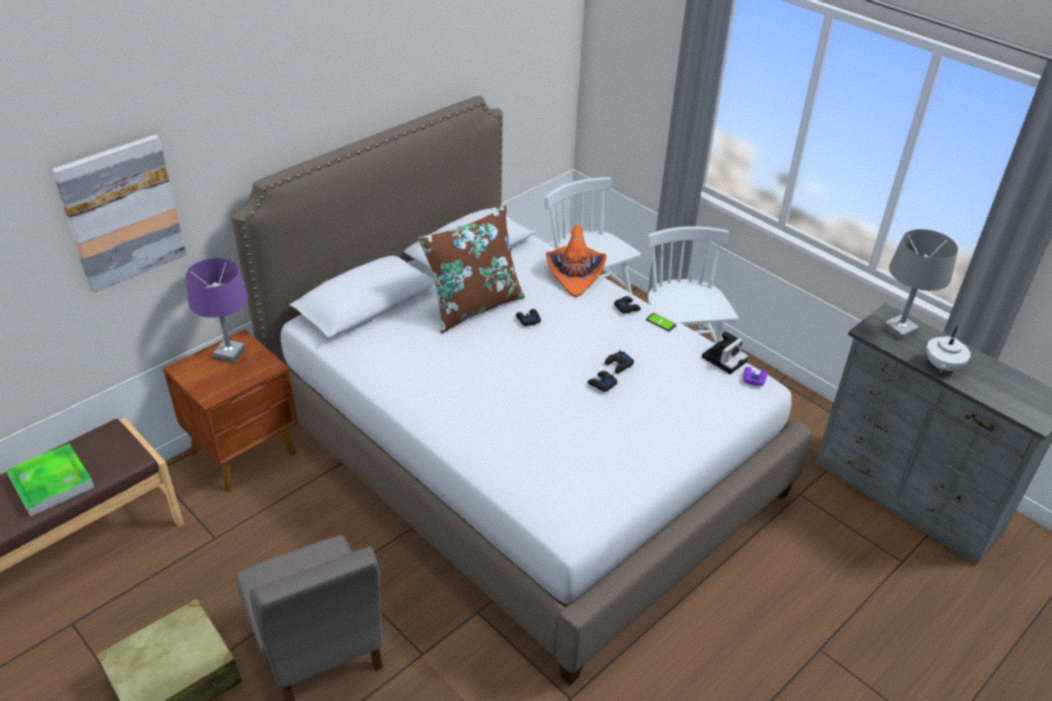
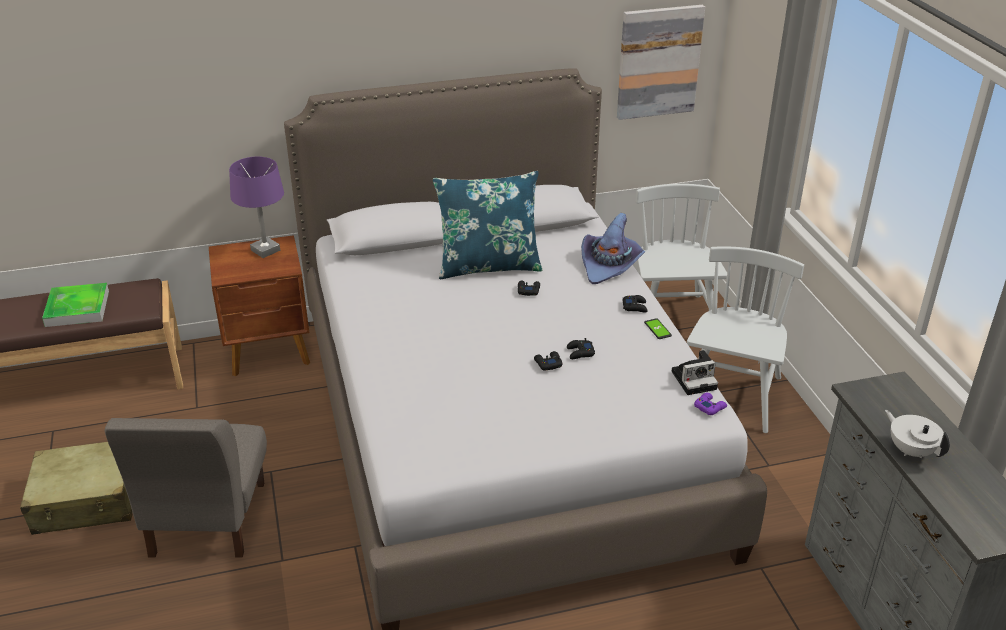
camera: 30 degrees right, 5 degrees down
(122, 213) = (185, 94): picture -> picture (658, 62)
(473, 306) = (488, 266): brown pillow -> blue pillow
(575, 274) = (610, 265): orange hat -> purple hat
(900, 330) = (894, 401): grey table lamp -> none
(941, 366) = (911, 450): white teapot -> white teapot turned 90 degrees clockwise

